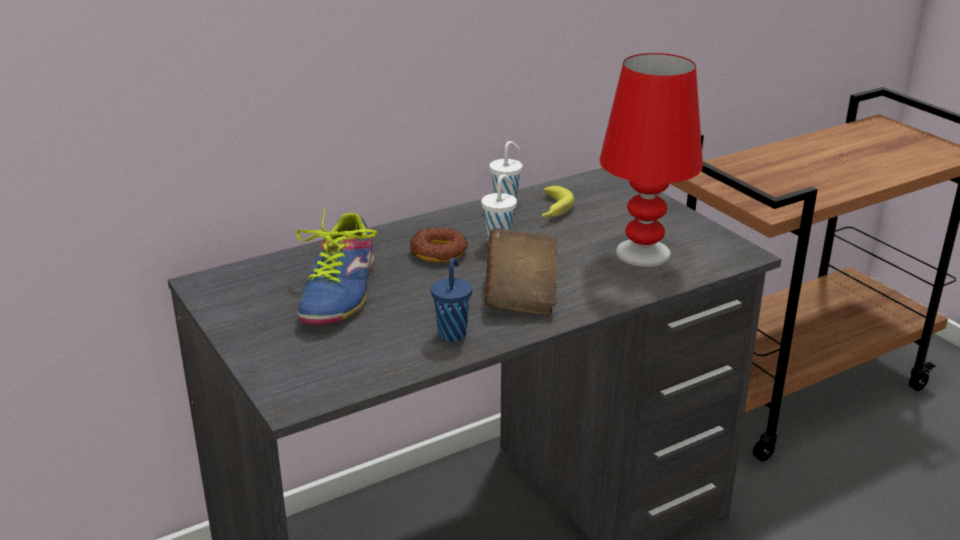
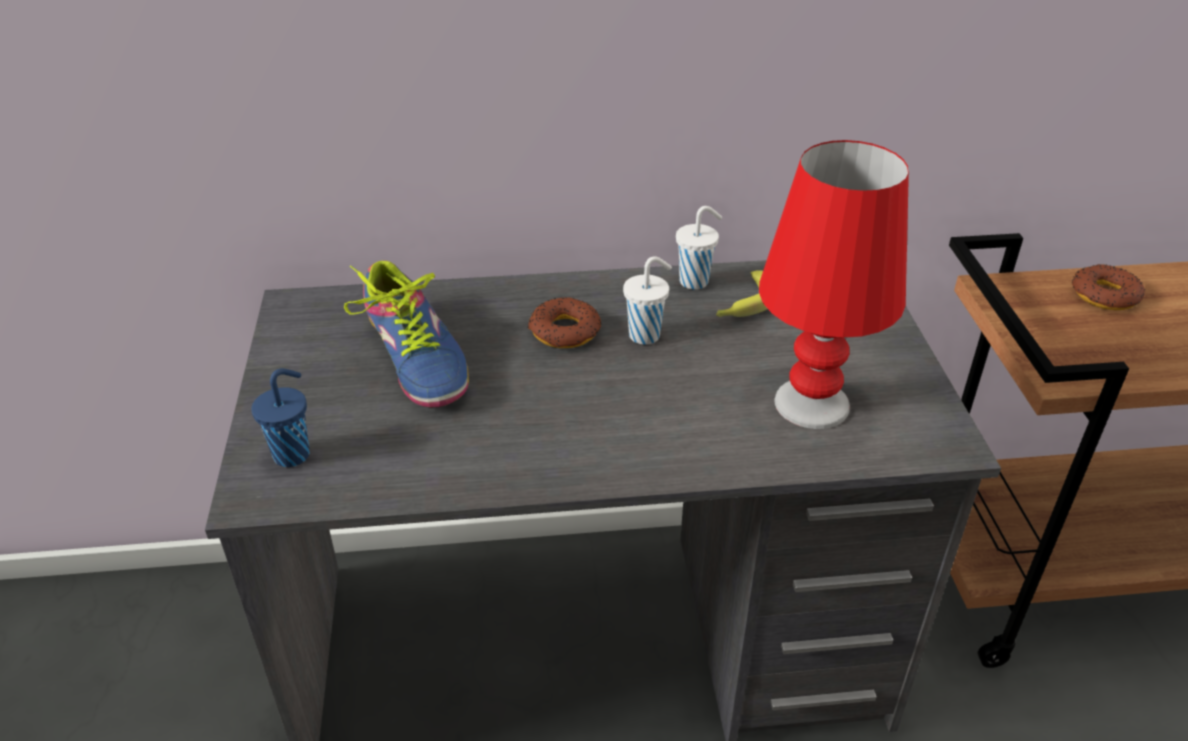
camera: 25 degrees right, 10 degrees up
(339, 291) = (416, 356): shoe -> shoe turned 60 degrees counterclockwise
(452, 333) = (490, 456): blue cup -> blue cup (294, 454)
(521, 293) = (613, 421): brown book -> none
(765, 163) = (1104, 295): none -> donut

